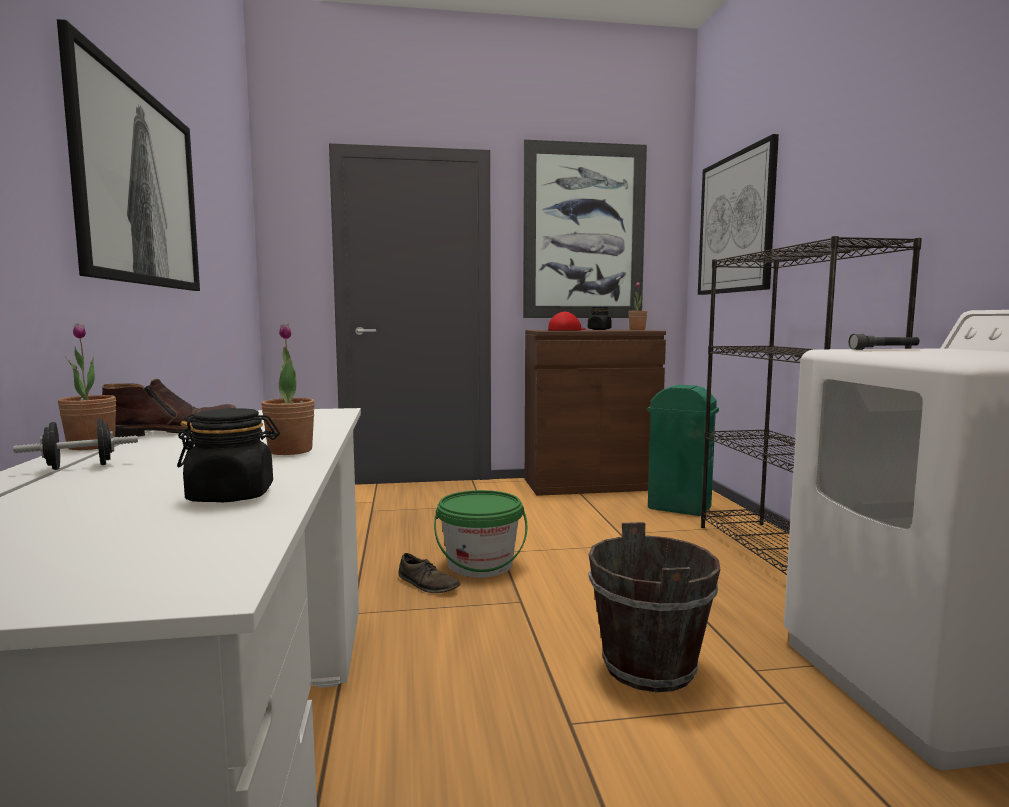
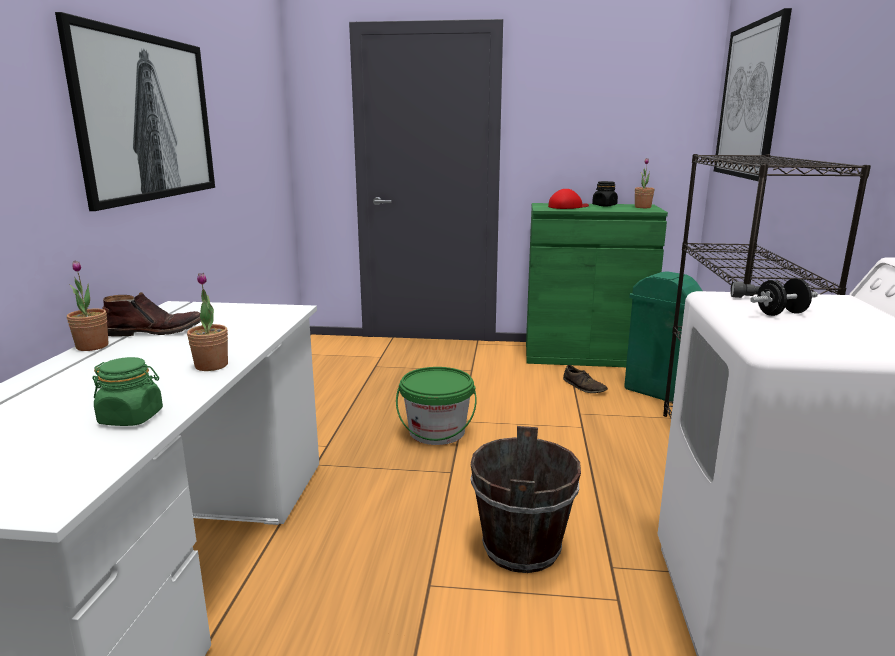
camera: 15 degrees right, 10 degrees up
(80, 467) = (69, 372): black dumbbell -> black dumbbell (781, 314)
(232, 495) = (131, 417): black jar -> green jar
(428, 584) = (385, 445): brown shoe -> brown shoe (584, 387)
(584, 232) = (598, 102): picture -> none
(590, 484) = (585, 355): brown cabinet -> green cabinet

